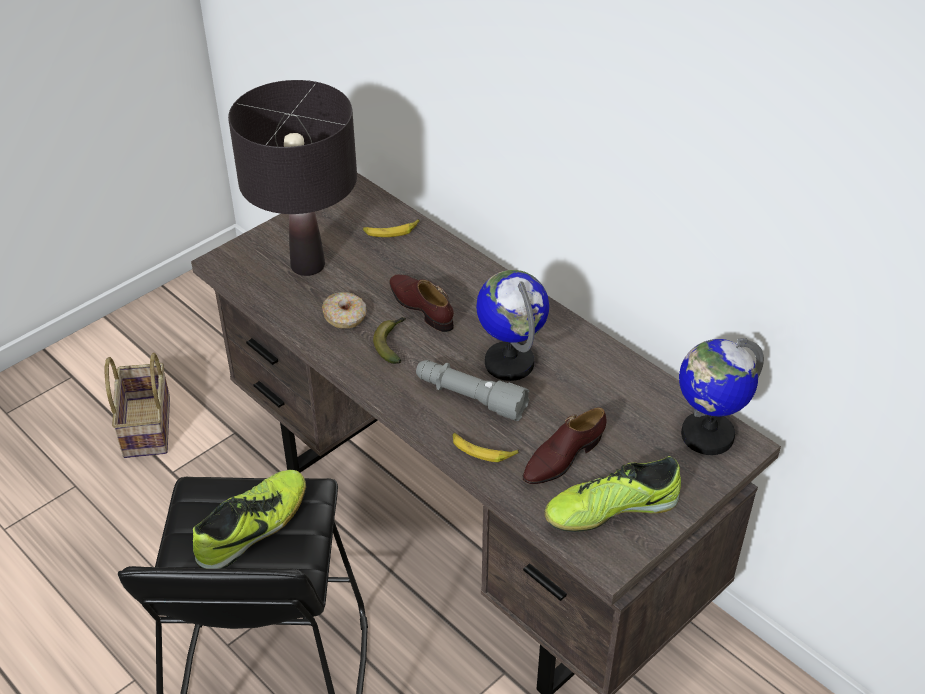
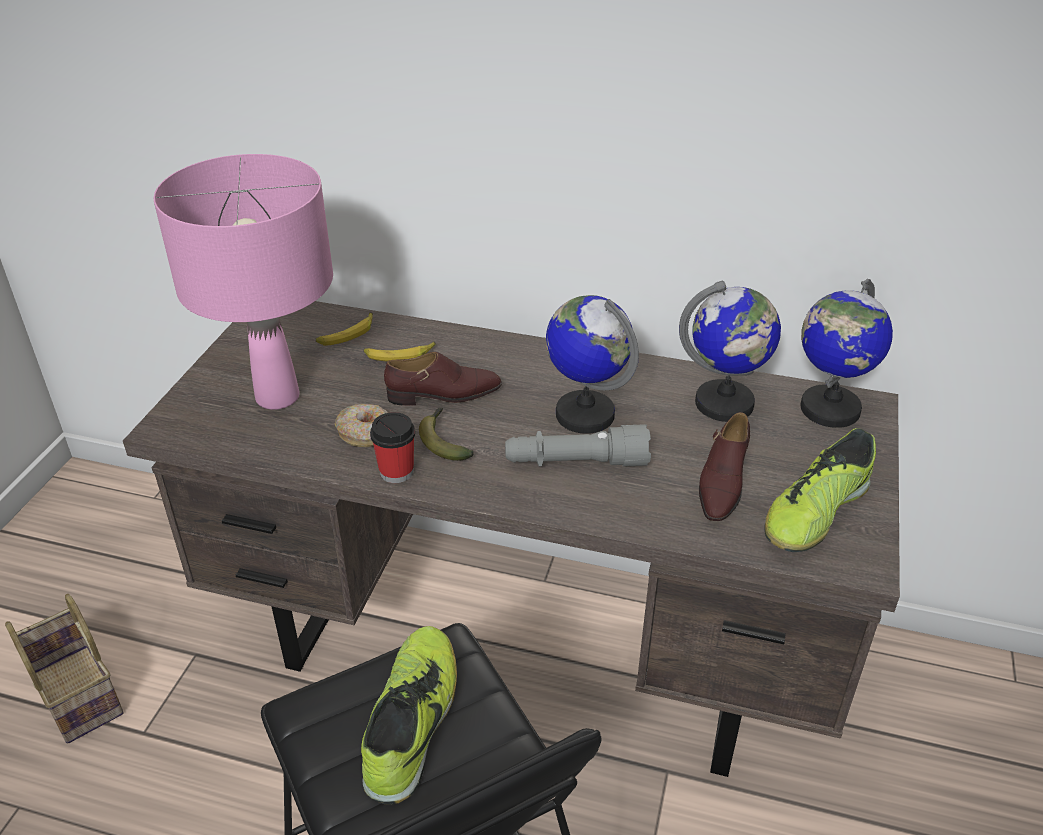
camera: 30 degrees left, 5 degrees down
(308, 266) = (278, 397): black table lamp -> pink table lamp
(343, 354) = (396, 472): none -> cup
(421, 307) = (444, 394): brown shoe -> brown shoe turned 150 degrees clockwise
(483, 450) = (637, 509): banana -> banana (399, 355)
(625, 397) = (724, 404): none -> globe

